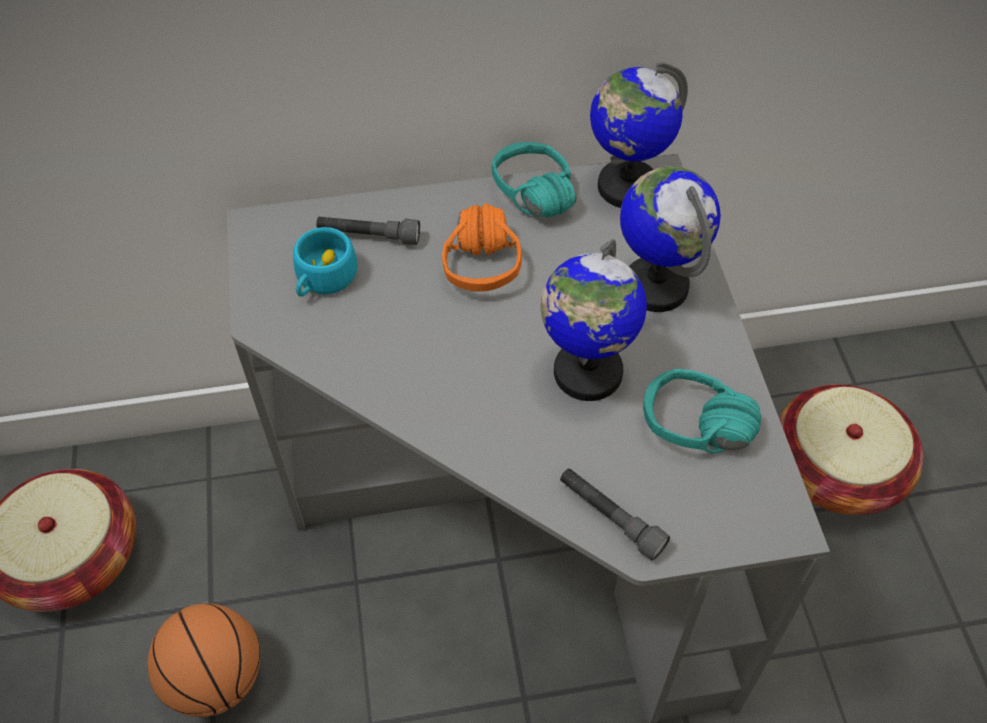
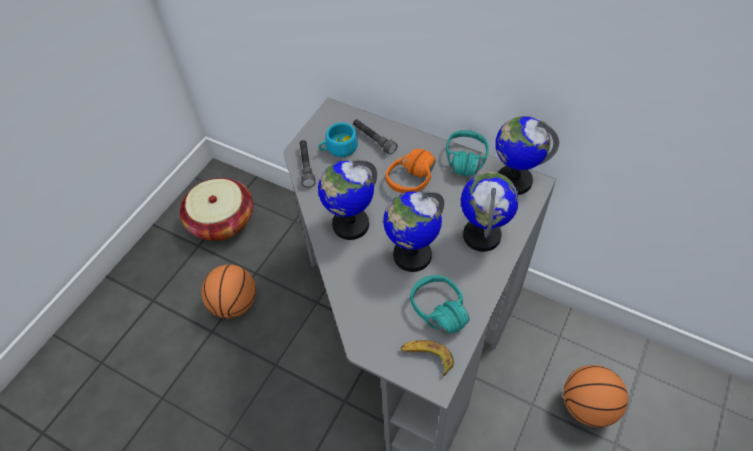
camera: 40 degrees right, 0 degrees up
(453, 384) = (350, 224): none -> globe
(610, 517) = (361, 324): grey flashlight -> grey flashlight (306, 166)
(741, 501) = (426, 357): none -> banana
(836, 470) = (587, 406): basket -> basketball

